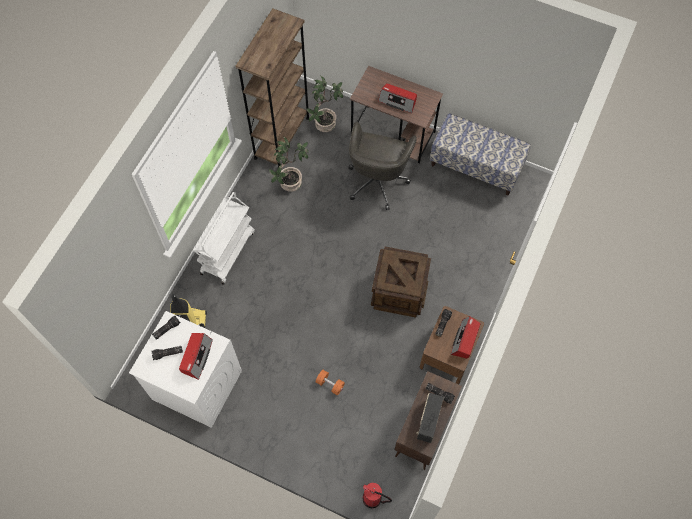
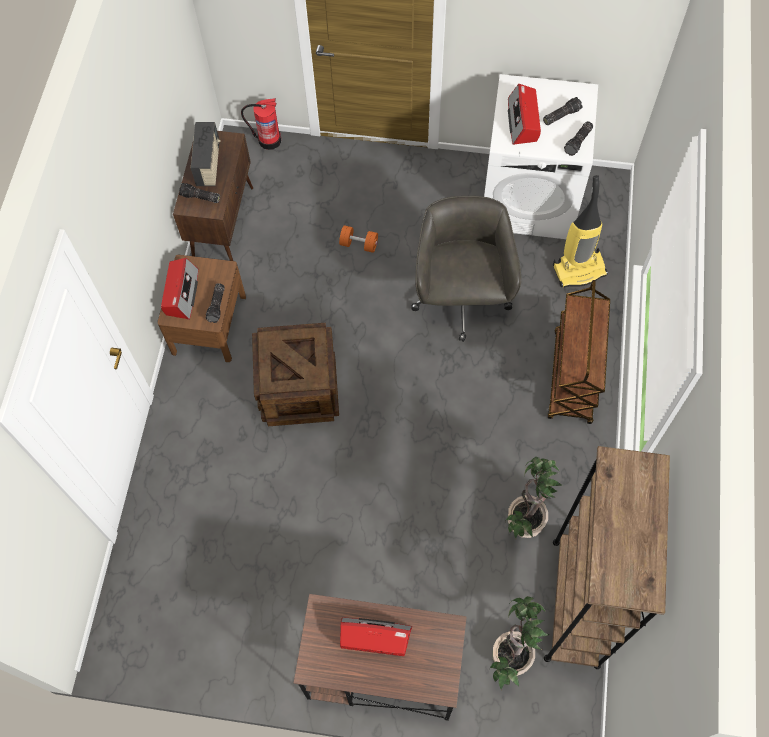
camera: 165 degrees right, 0 degrees up
(227, 252) = (572, 377): white cart -> brown cart
(377, 180) = (383, 566): grey office chair -> grey office chair (461, 299)
(476, 166) = (219, 646): bench -> none

